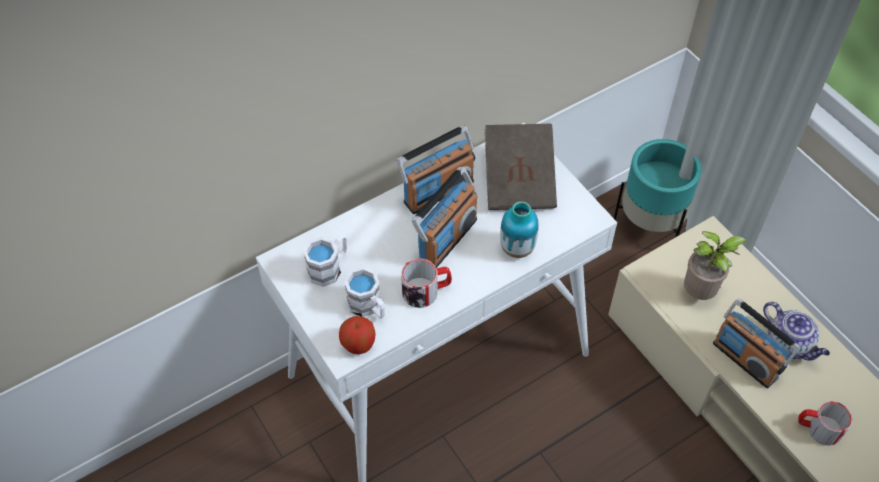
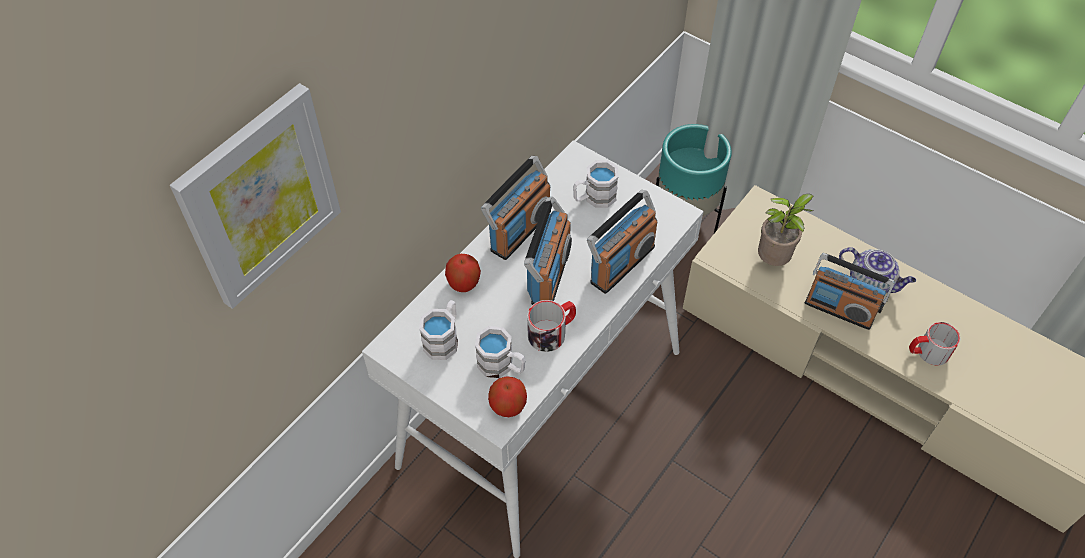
camera: 20 degrees left, 0 degrees up
(161, 92) = (259, 196): none -> picture
(367, 224) = (463, 283): none -> apple
(517, 248) = (621, 264): vase -> radio
(519, 181) = (594, 198): brown book -> white mug

